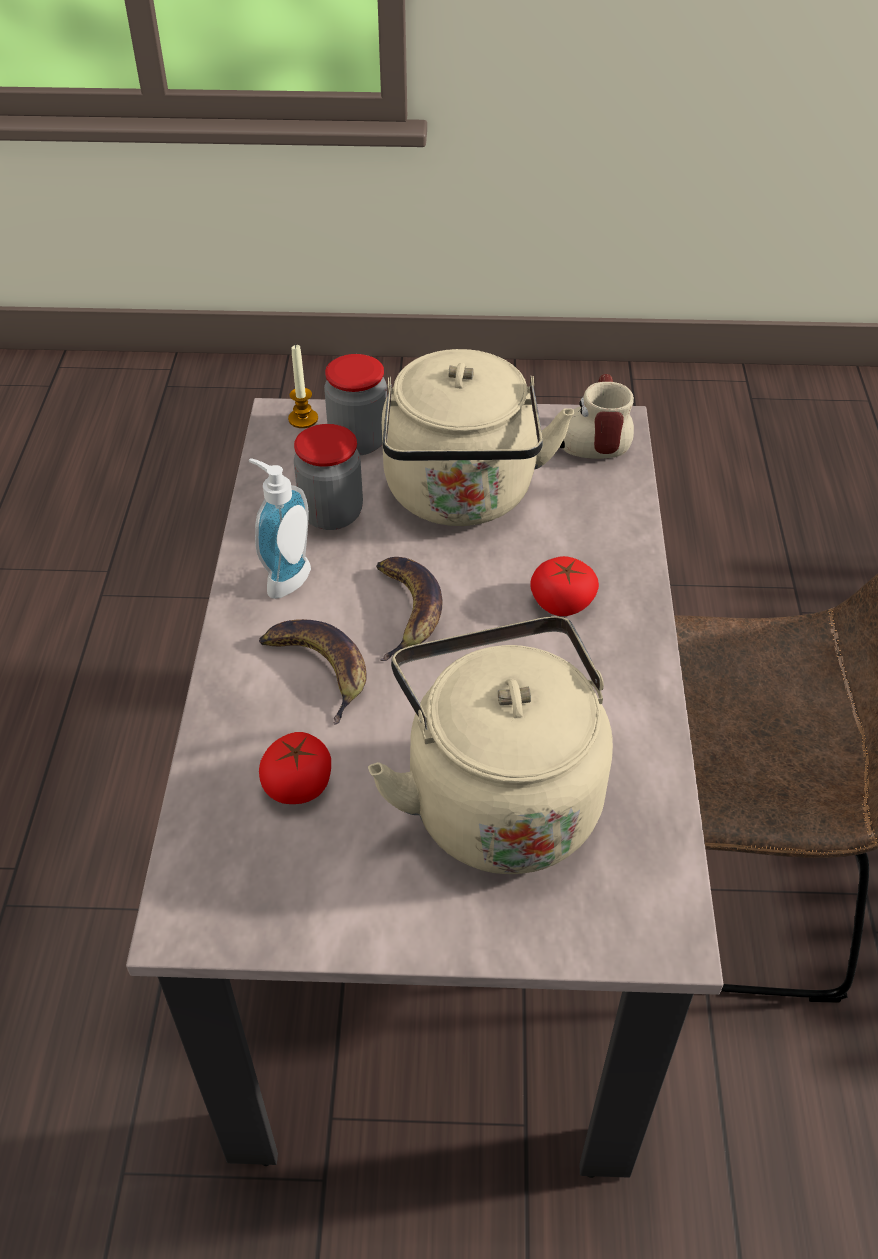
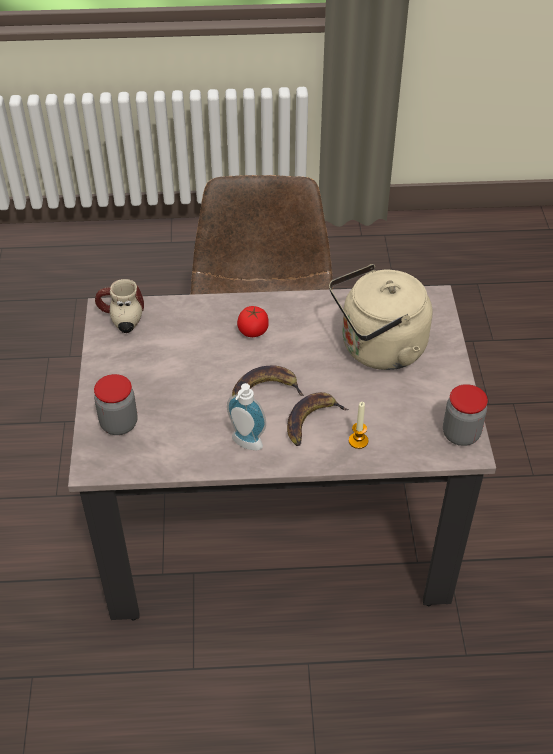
camera: 95 degrees left, 0 degrees up
(298, 784) = (386, 419): tomato -> none
(303, 419) = (94, 455): candle -> candle (358, 441)
(331, 514) = (189, 429): jar -> jar (461, 434)
(461, 497) = (172, 372): beige kettle -> none

